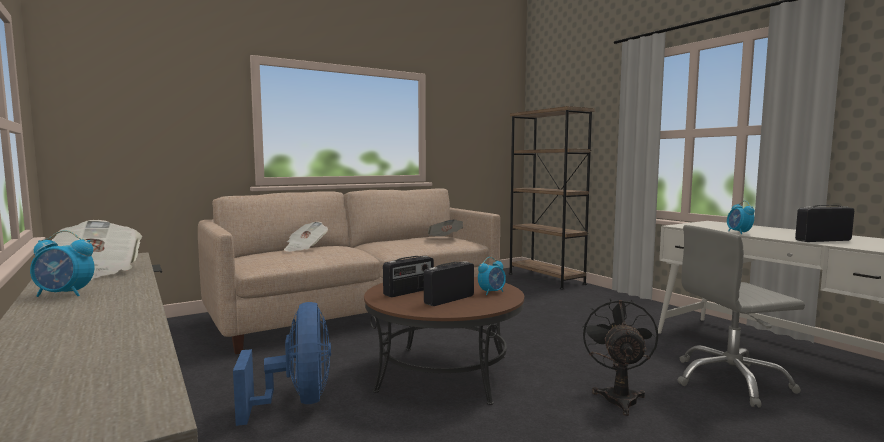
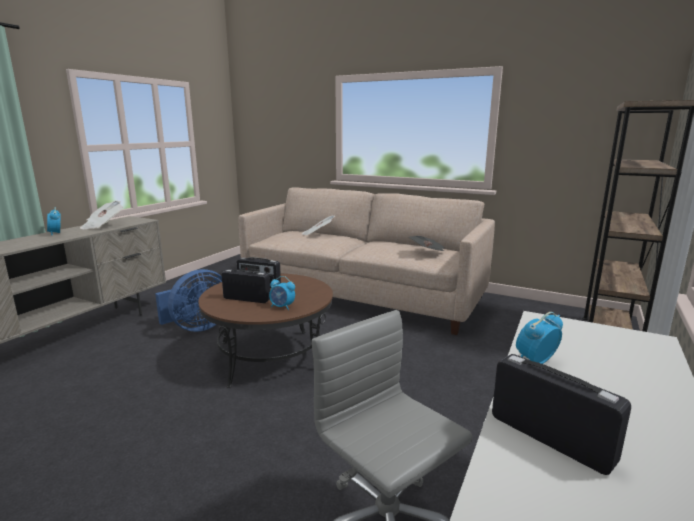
camera: 60 degrees right, 10 degrees up
(618, 396) = (280, 446): black fan -> none

